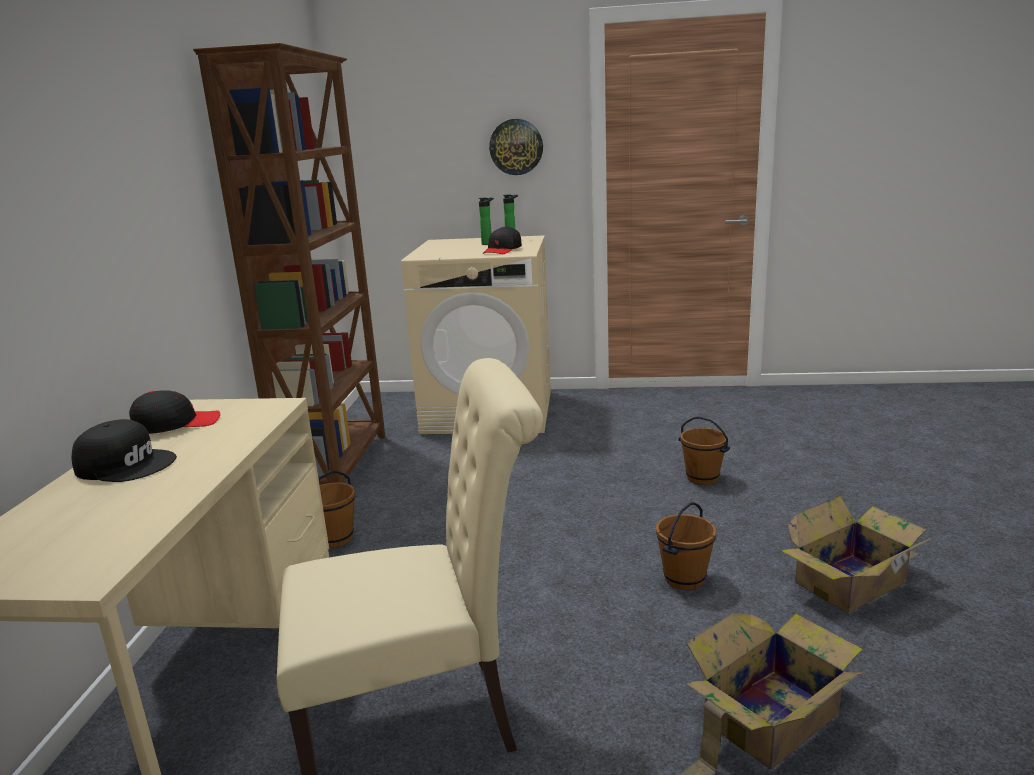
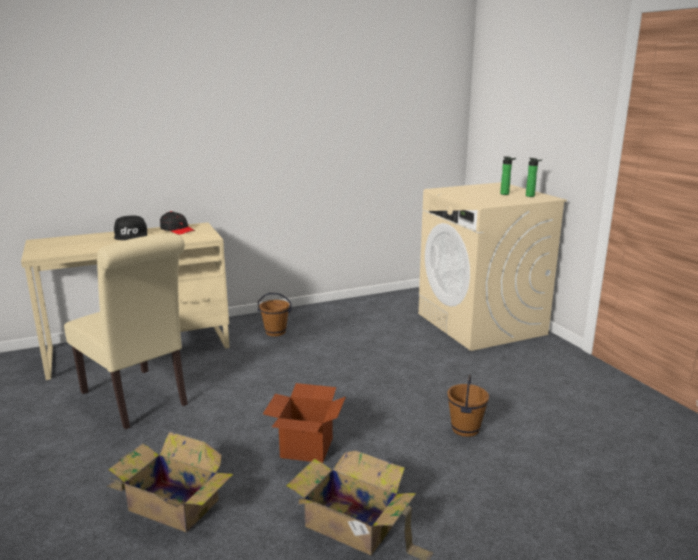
camera: 60 degrees right, 0 degrees up
(338, 466) = (353, 307): brown bookcase -> none
(502, 250) = (486, 200): black cap -> none
(516, 147) = (563, 119): wall clock -> none
(683, 579) = (307, 448): brown bucket -> cardboard box

